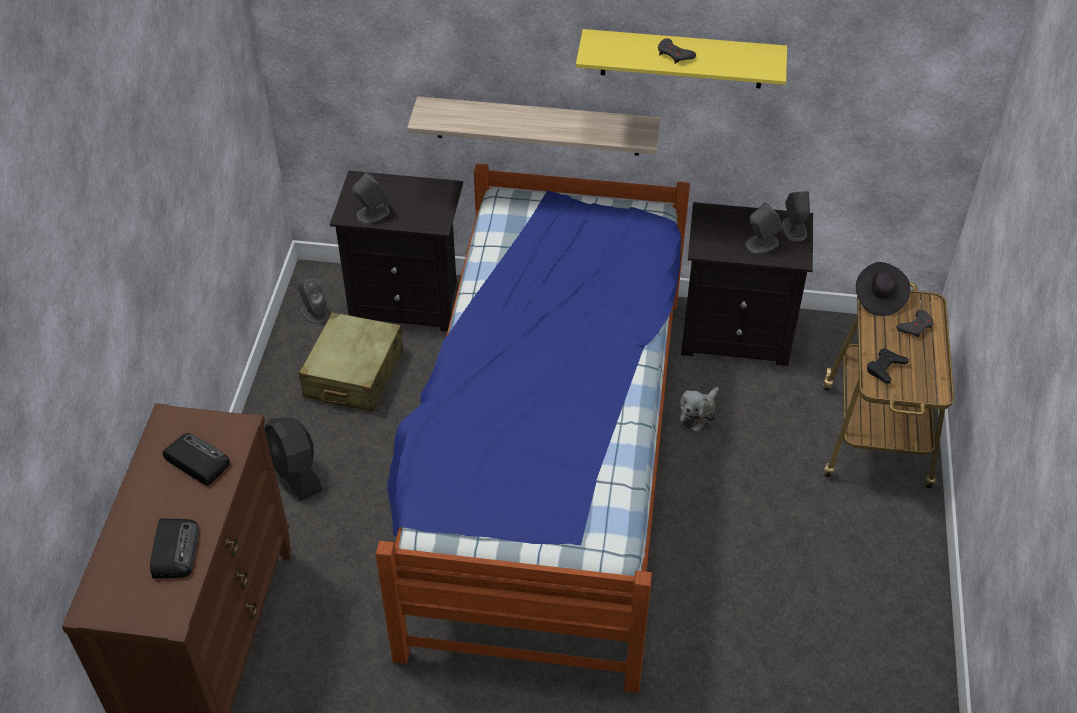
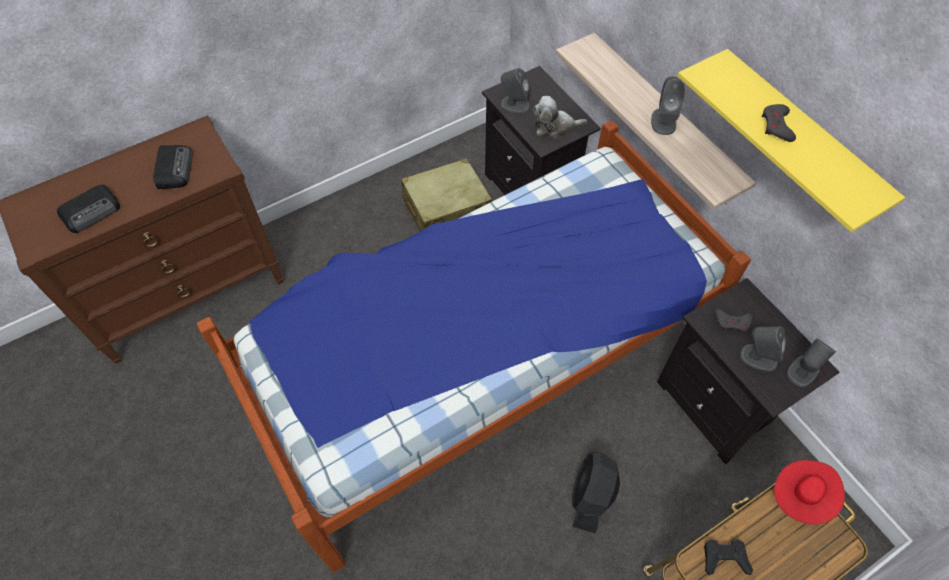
camera: 50 degrees right, 10 degrees up
(295, 472) = (344, 237): black fan -> black fan (590, 496)
(314, 313) = (472, 153): grey speaker -> grey speaker (663, 121)
(698, 413) = (614, 433): plush toy -> plush toy (555, 127)
(879, 298) = (802, 495): black hat -> red hat
(915, 326) = (803, 551): grey game controller -> grey game controller (732, 322)

